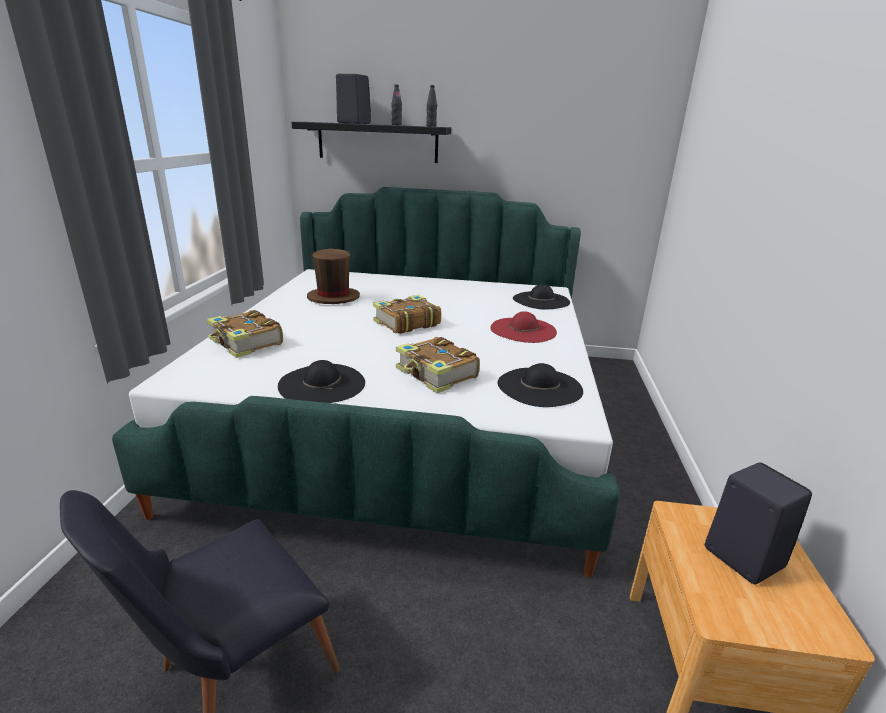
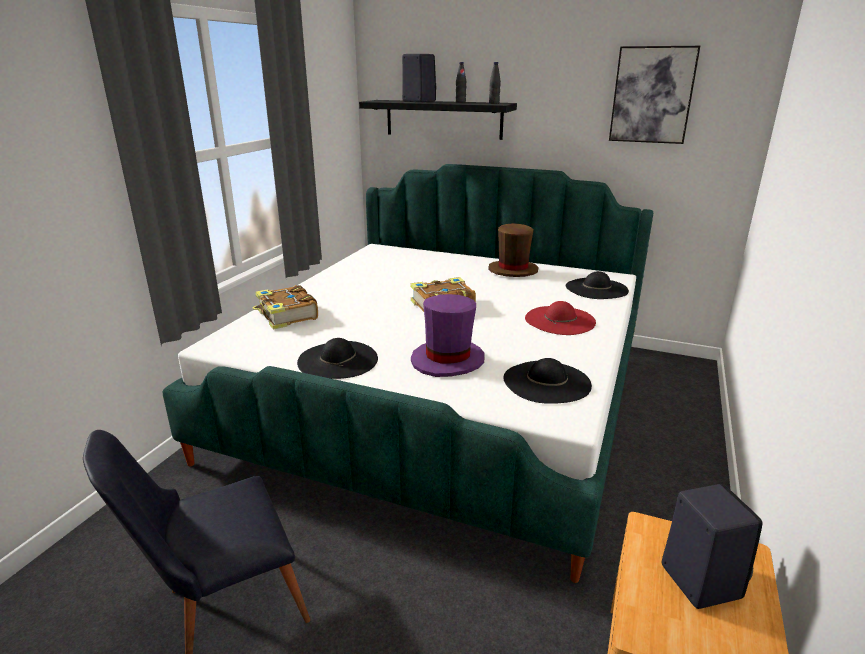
camera: 15 degrees right, 0 degrees up
(333, 297) = (382, 275): brown hat -> brown hat (512, 270)
(436, 374) = (448, 360): book -> purple hat
(576, 122) = (652, 95): none -> picture

